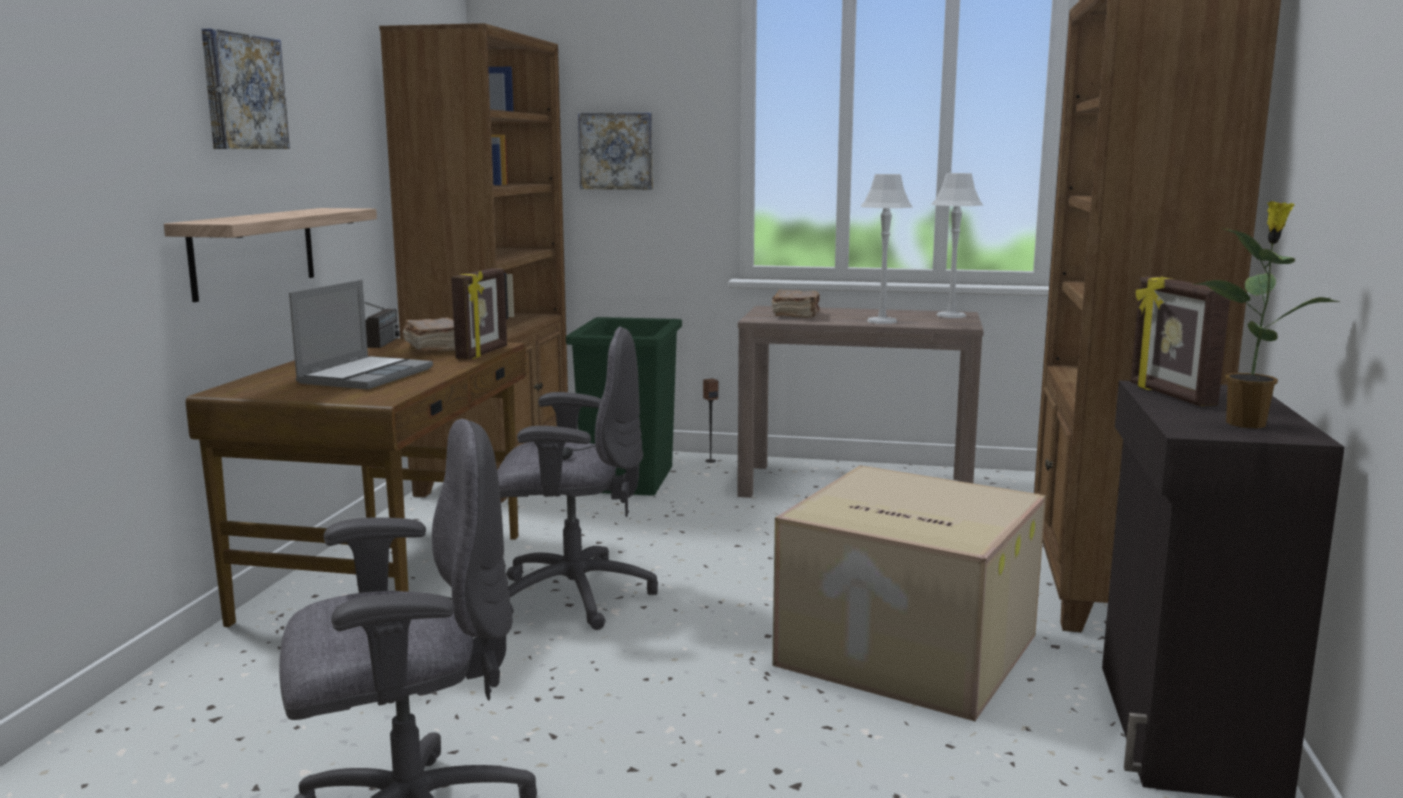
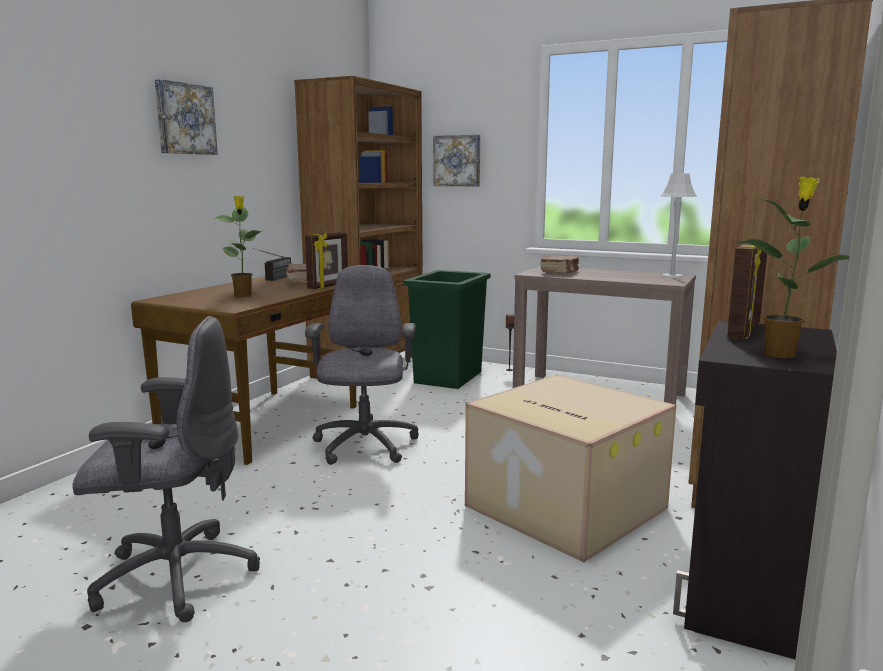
camera: 15 degrees right, 0 degrees up
(254, 251) = (190, 217): shelf -> none
(365, 375) = (243, 295): laptop -> potted plant
(572, 596) = (364, 446): grey office chair -> grey office chair turned 105 degrees counterclockwise
(882, 321) = (616, 278): grey table lamp -> none
(1170, 395) = (745, 332): picture frame -> picture frame turned 150 degrees counterclockwise

